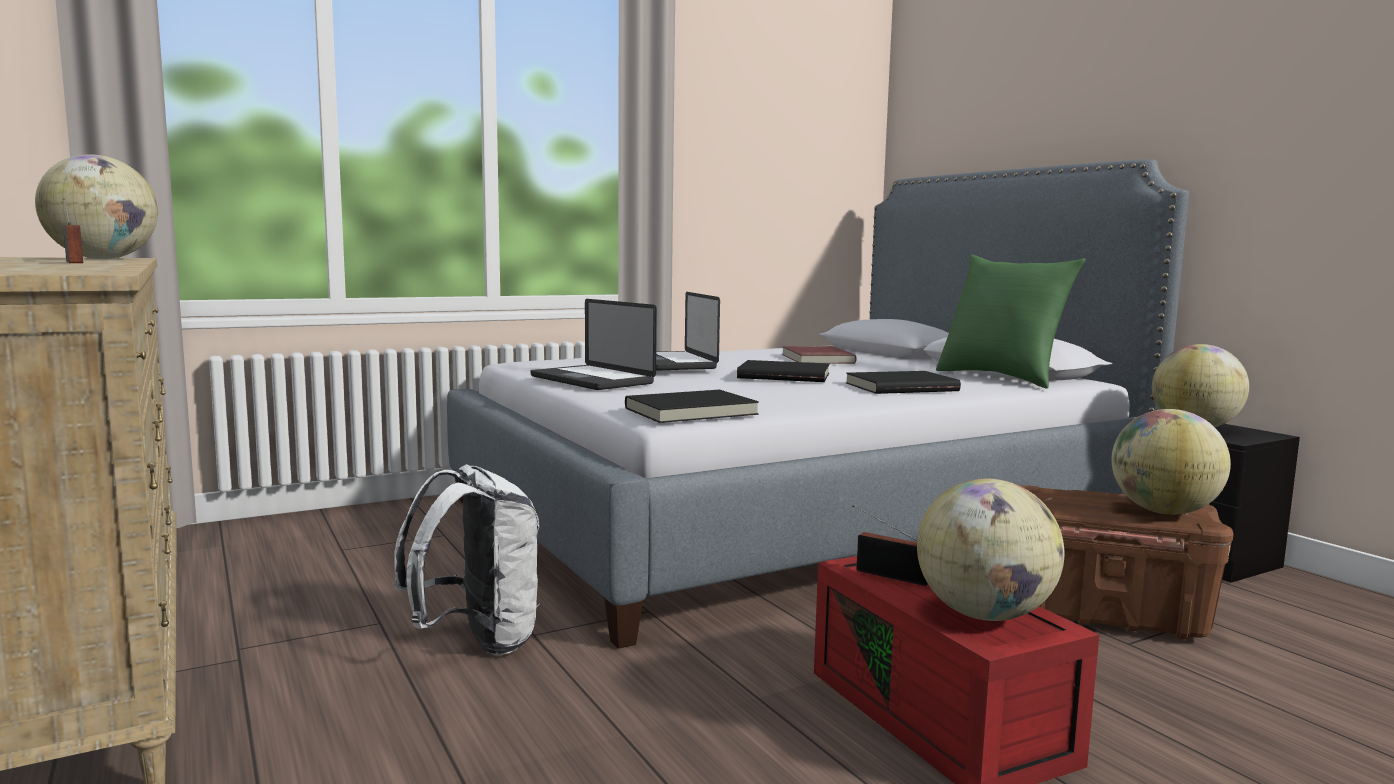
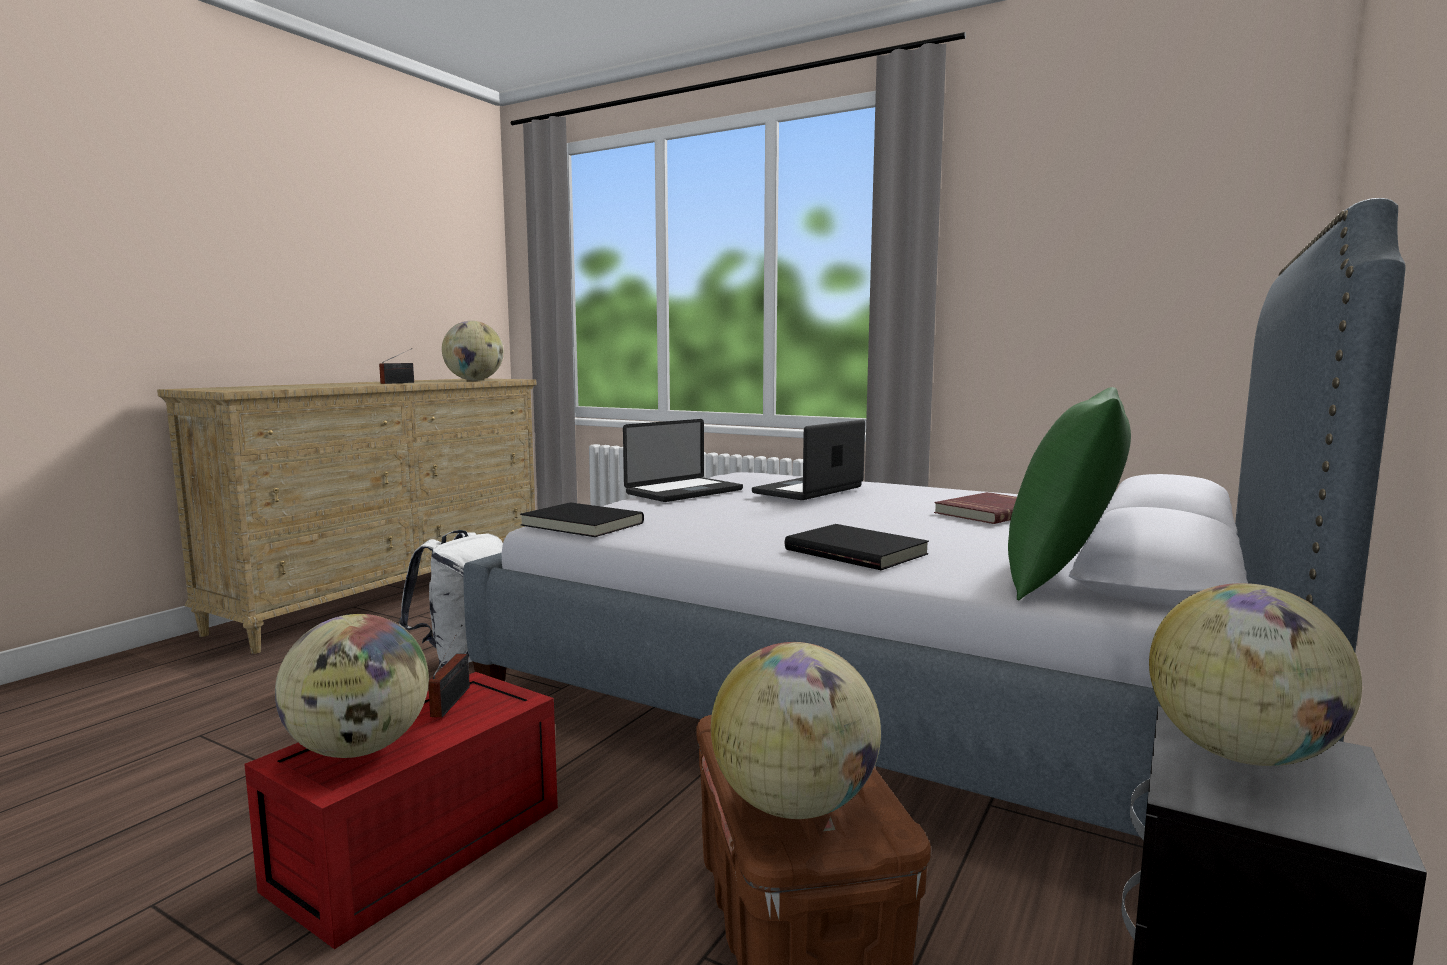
camera: 60 degrees right, 0 degrees up
(591, 380) = (684, 492): laptop -> laptop turned 150 degrees counterclockwise
(784, 375) = (830, 518): black book -> none

